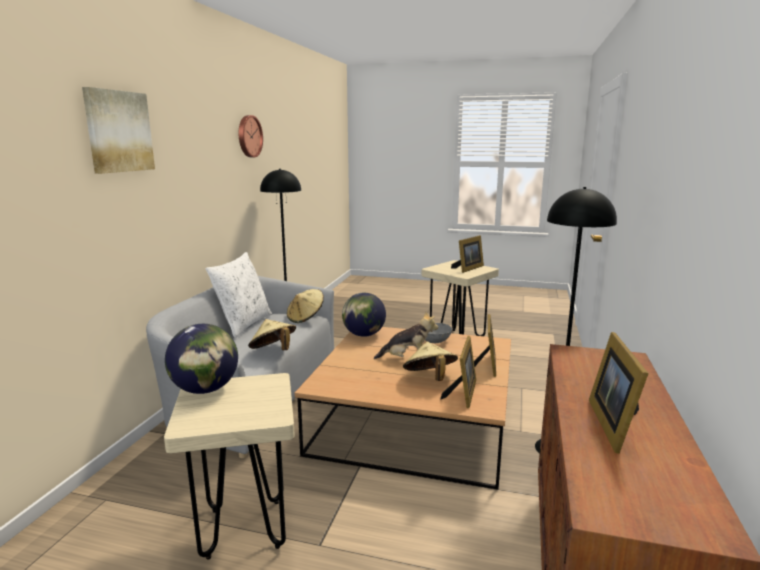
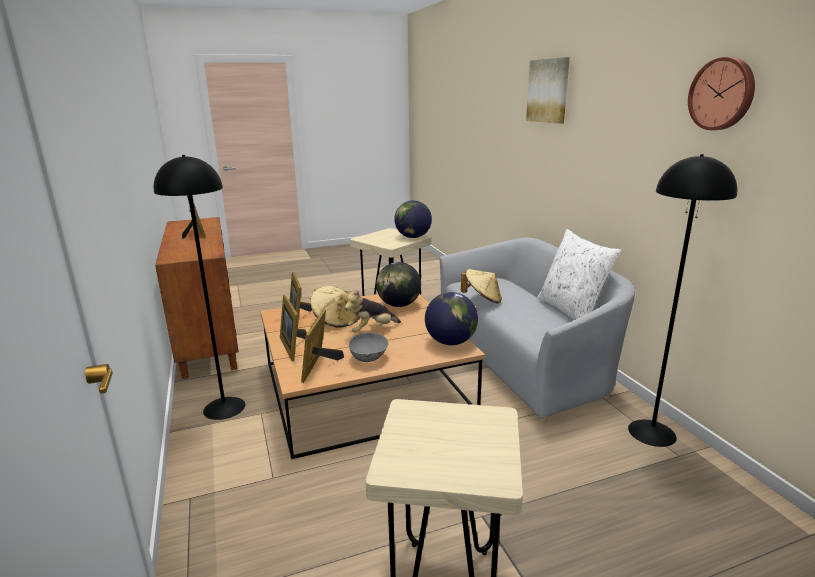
camera: 145 degrees right, 5 degrees up
(306, 318) = (542, 336): beige hat -> none
(347, 375) = (399, 305): none -> globe
(468, 268) = (431, 447): picture frame -> picture frame (320, 366)

